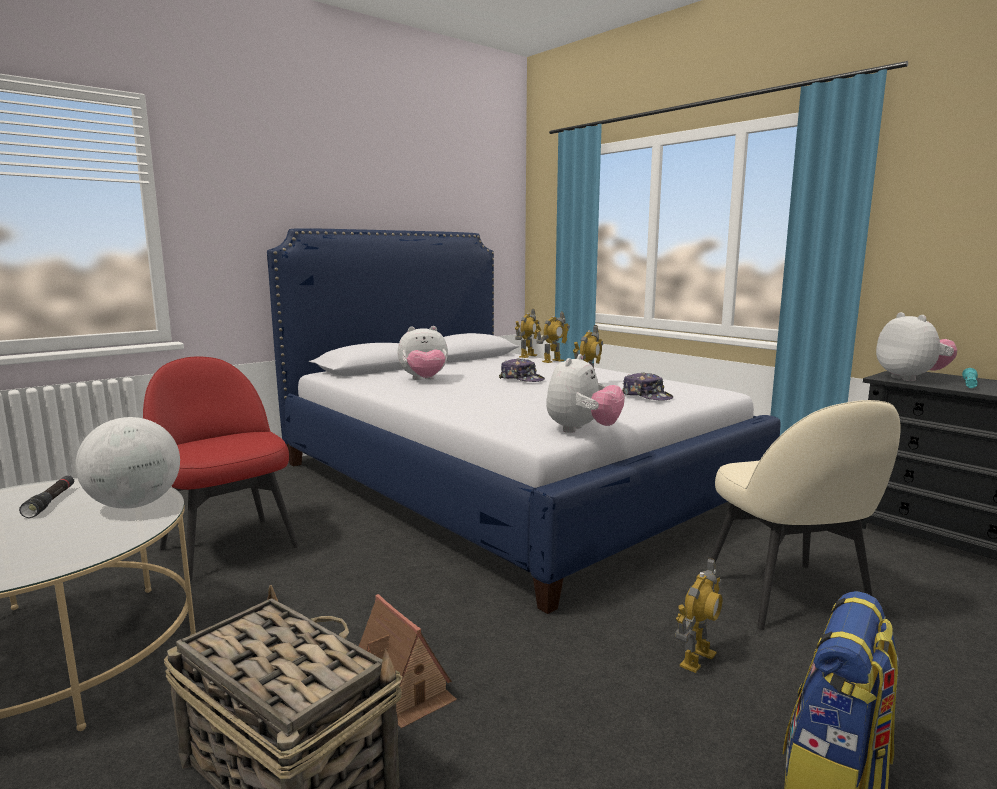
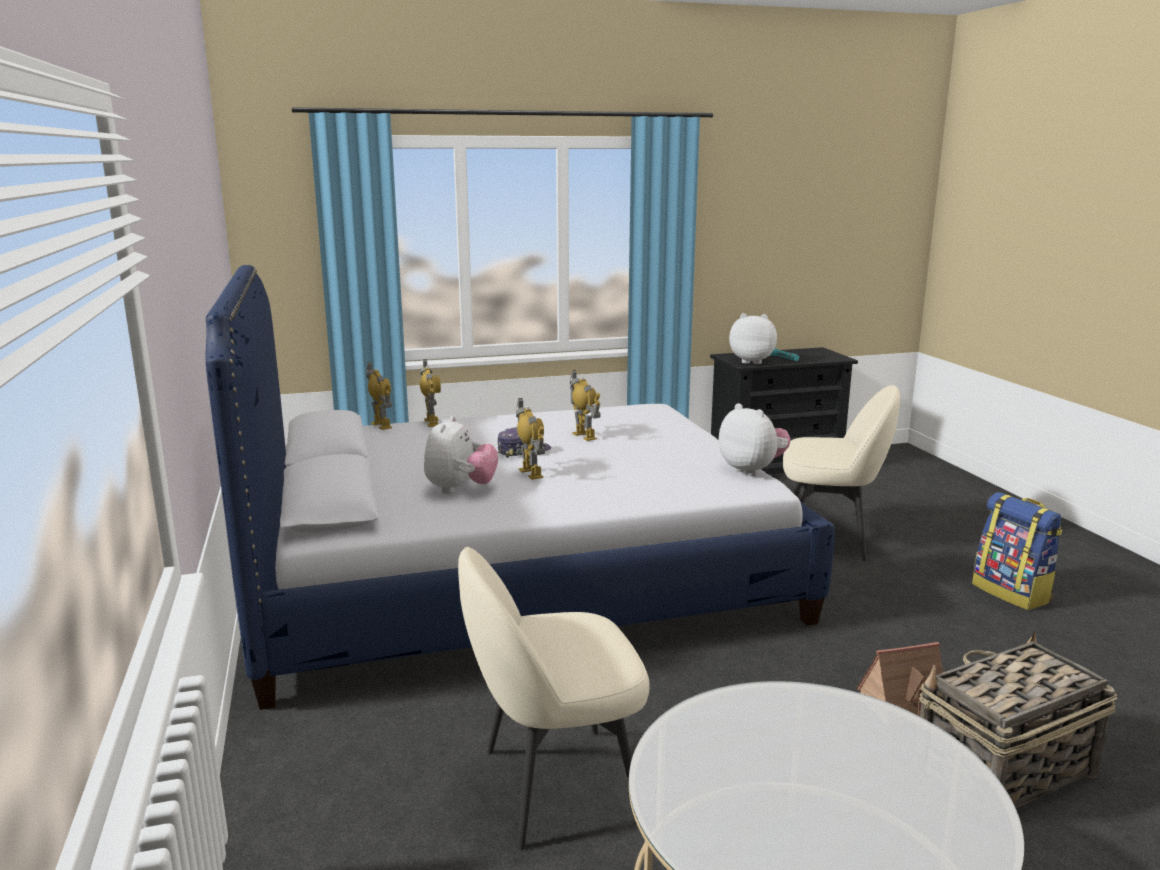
camera: 65 degrees left, 5 degrees up
(50, 502) = (733, 773): black flashlight -> none
(134, 505) = (773, 710): globe -> none
(228, 546) = (555, 785): red chair -> beige chair
(646, 396) = (654, 428): cap -> none
(696, 659) = (895, 590): toy robot -> toy robot (531, 473)

